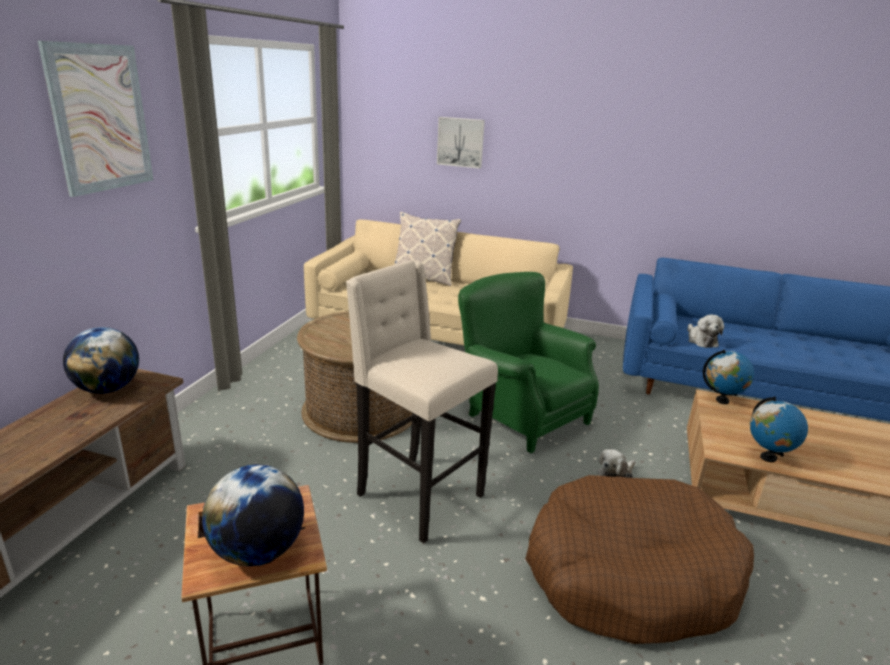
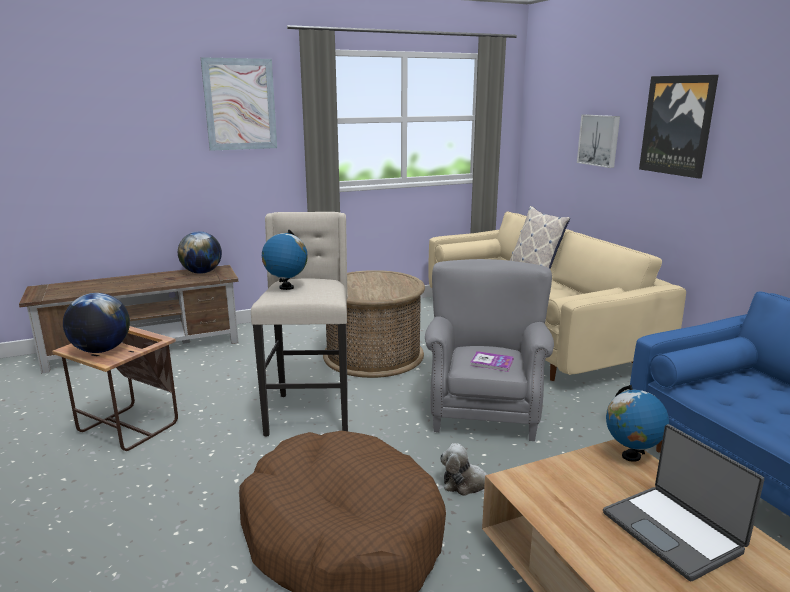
camera: 50 degrees right, 5 degrees down
(520, 414) = (484, 407): green armchair -> grey armchair
(550, 130) = (677, 125): none -> picture
(556, 371) = (491, 363): none -> book
(701, 340) = (729, 401): plush toy -> none
(768, 457) = (554, 512): globe -> globe (286, 287)
(810, 434) = (673, 531): none -> laptop

